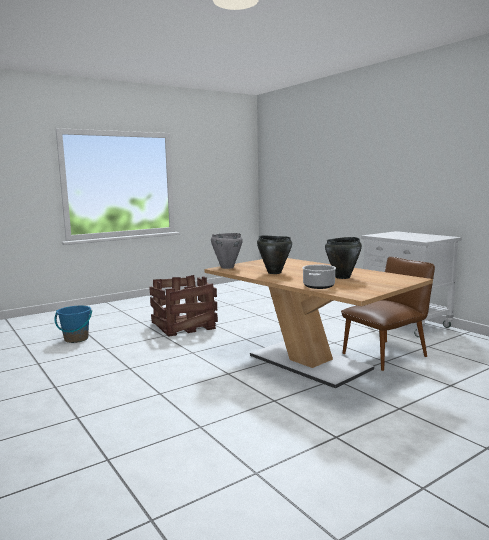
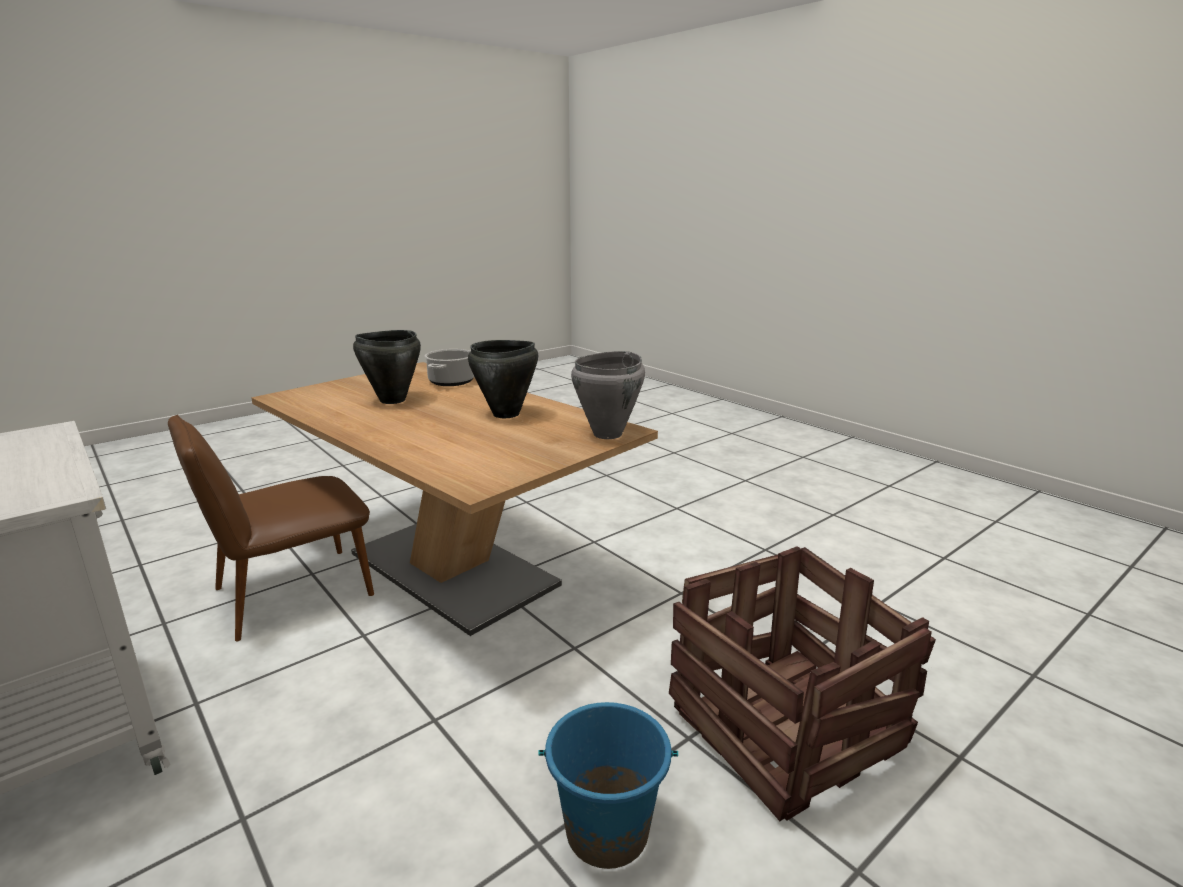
camera: 175 degrees right, 10 degrees up
(76, 339) = (1007, 640): blue bucket -> blue bucket (607, 831)

